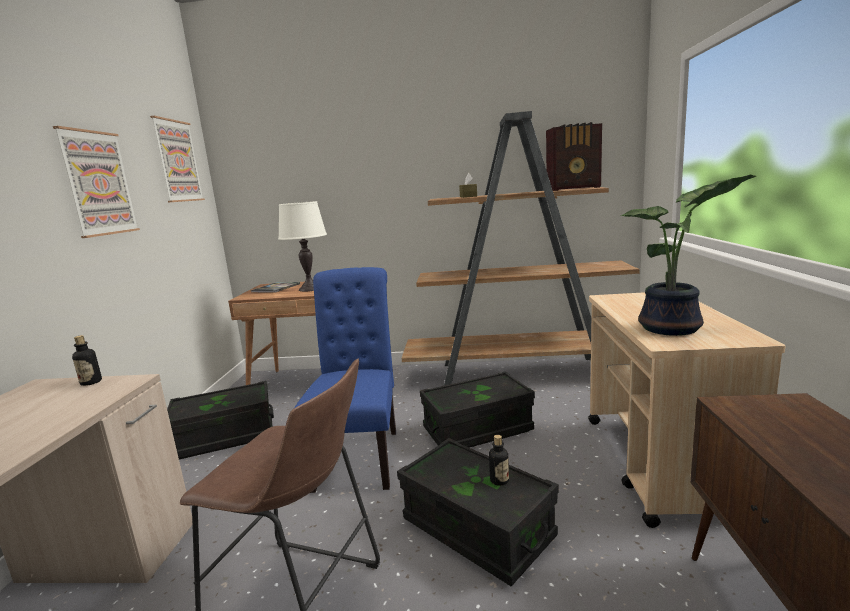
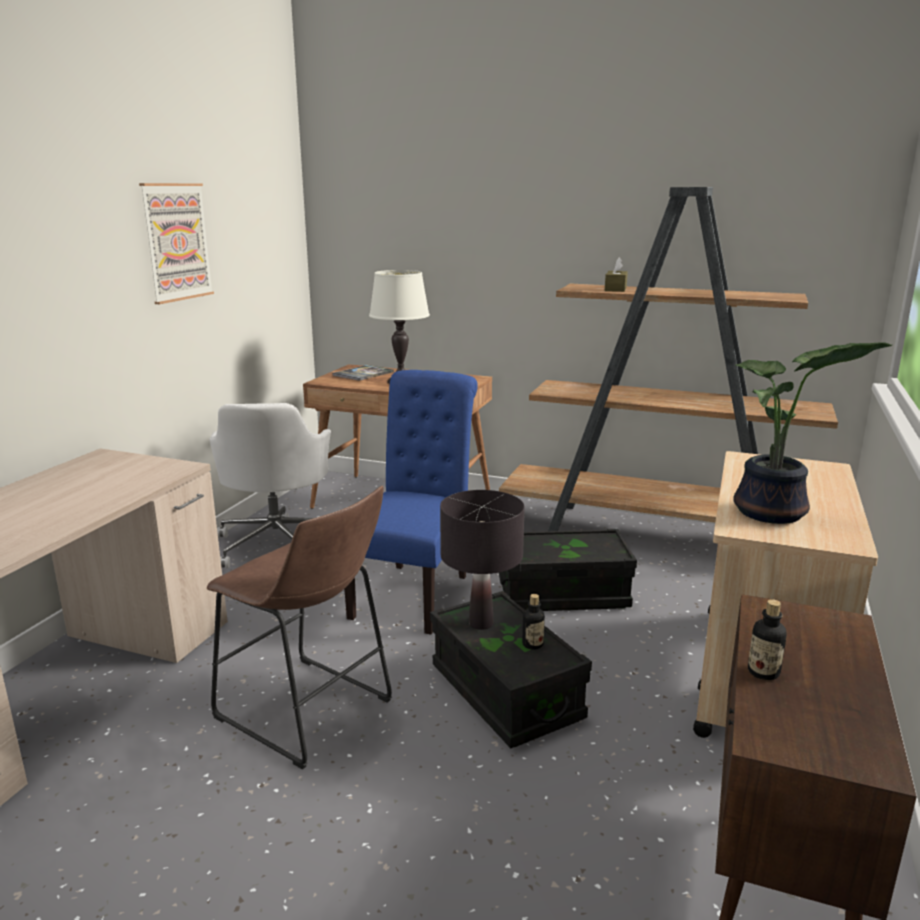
camera: 15 degrees right, 5 degrees up
(91, 382) = (148, 461): bottle -> bottle (763, 672)
(177, 161) = (266, 206): picture -> none
(225, 437) = (278, 543): black storage box -> white office chair
(445, 471) = (481, 623): none -> black table lamp
(574, 188) = (765, 295): radio -> none

